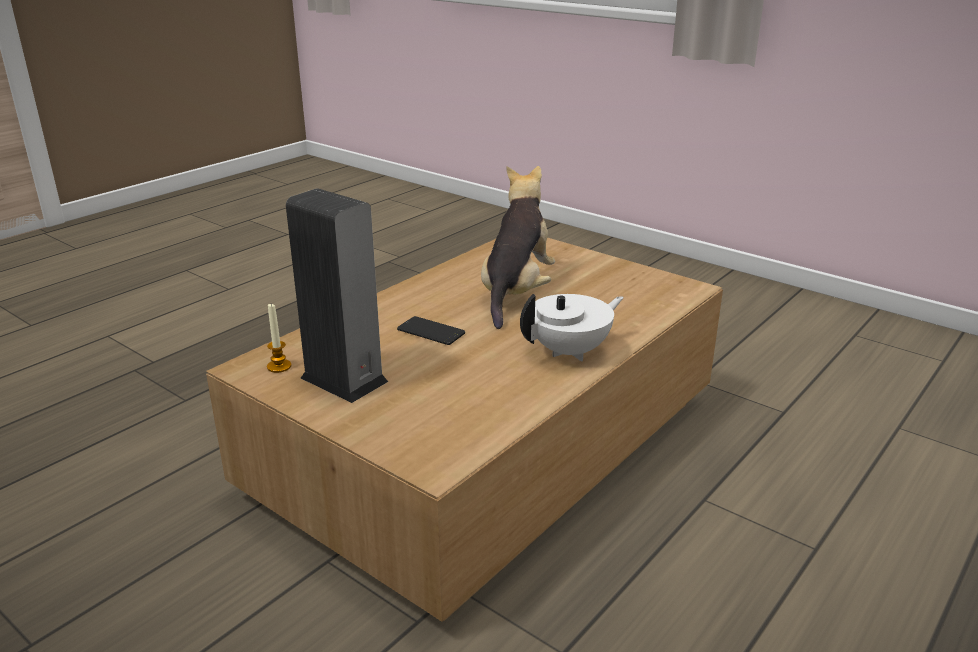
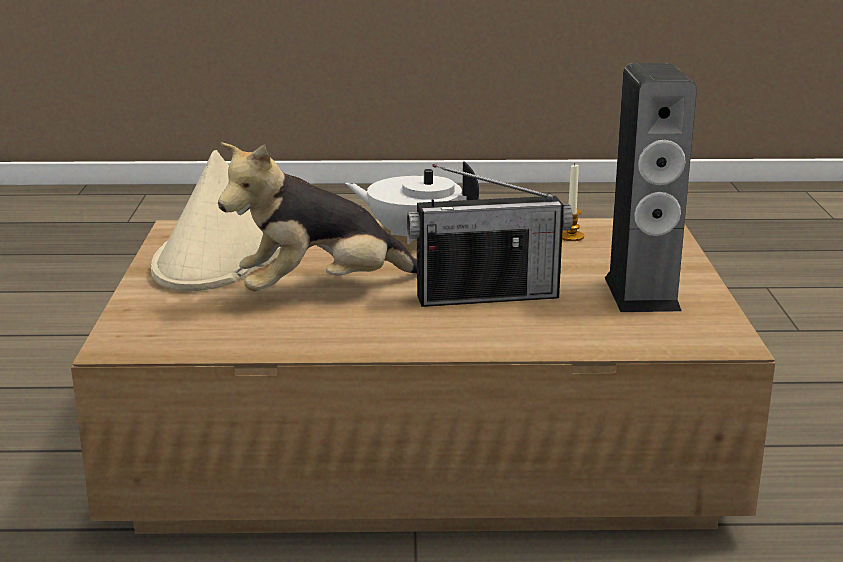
camera: 130 degrees left, 5 degrees down
(279, 366) = (689, 329): candle -> candle (571, 236)
(431, 331) = (487, 296): phone -> radio
(618, 286) = (222, 255): none -> beige hat

